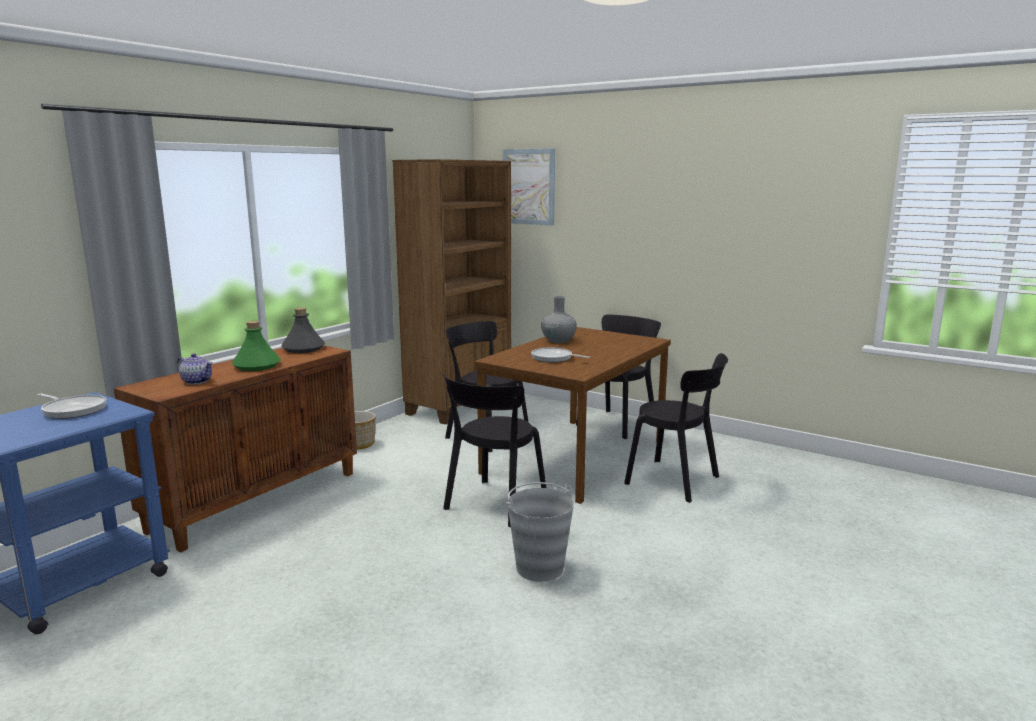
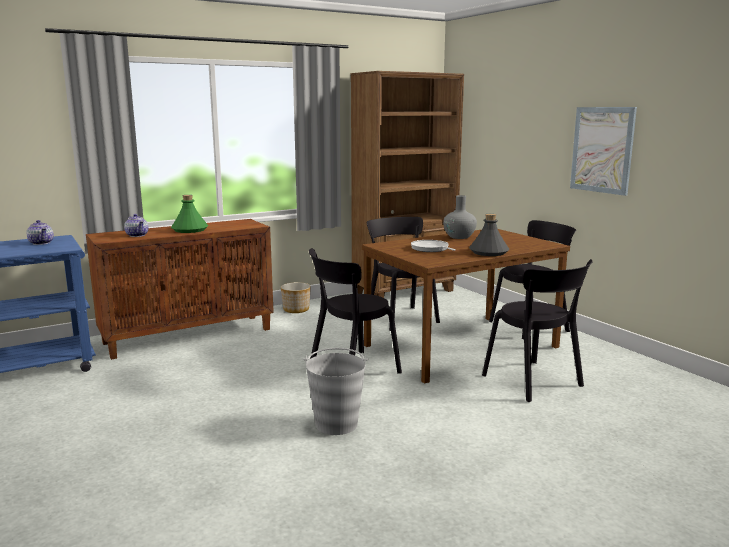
camera: 25 degrees right, 0 degrees up
(73, 410) = (41, 243): frying pan -> teapot
(303, 349) = (239, 222): grey bottle -> grey bottle (489, 252)
(529, 187) = (481, 98): picture -> picture (602, 150)

